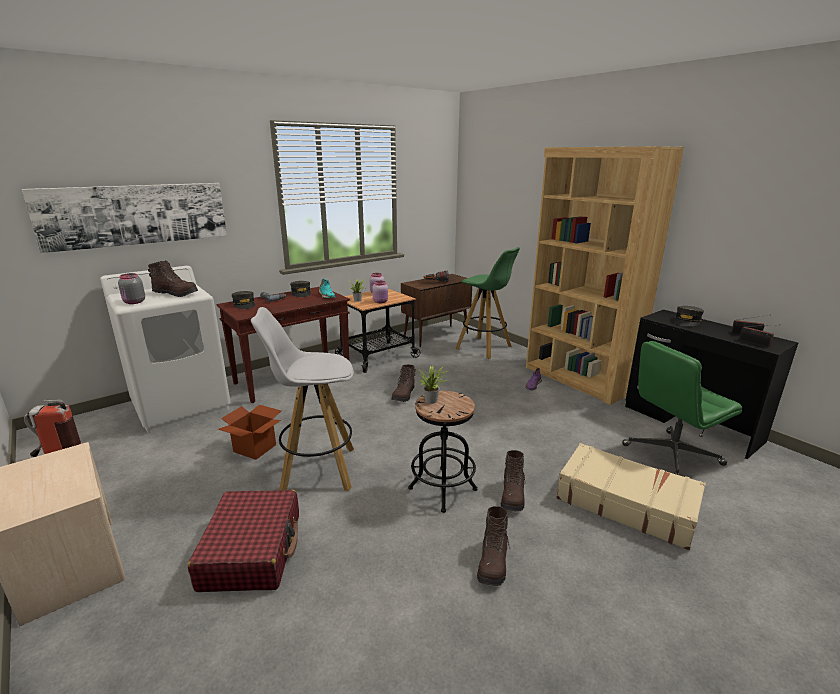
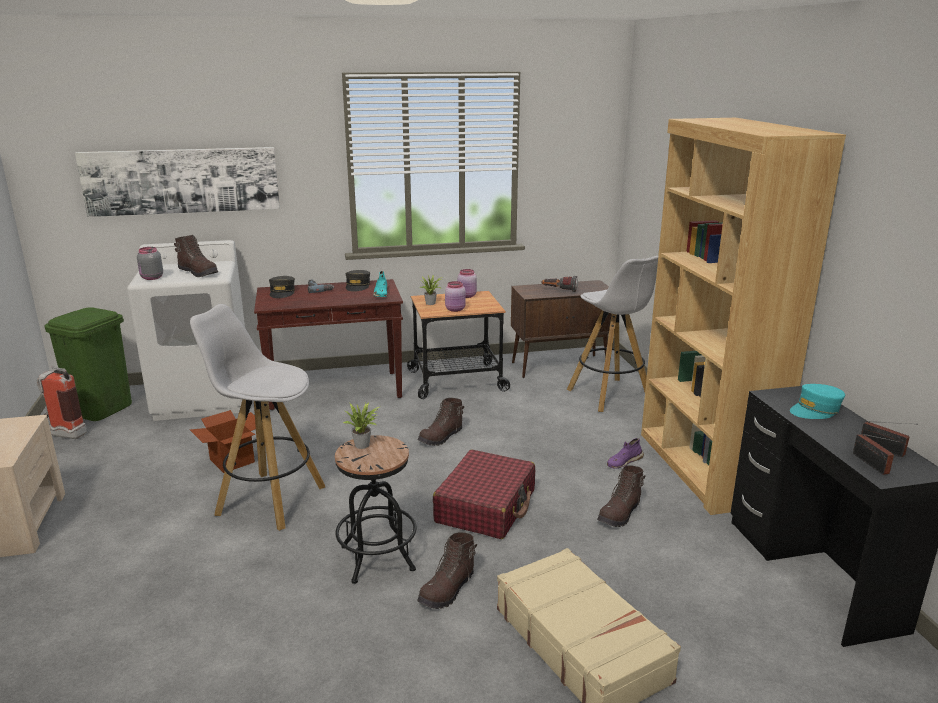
camera: 25 degrees right, 0 degrees up
(83, 434) = (101, 409): none -> green trash can
(252, 550) = (146, 561): red suitcase -> red suitcase (486, 506)
(484, 348) = (610, 395): green stool -> white stool
(493, 562) = (353, 652): brown boot -> brown boot (620, 514)
(671, 455) = (722, 606): green office chair -> none
(687, 321) = (815, 410): grey cap -> turquoise cap

